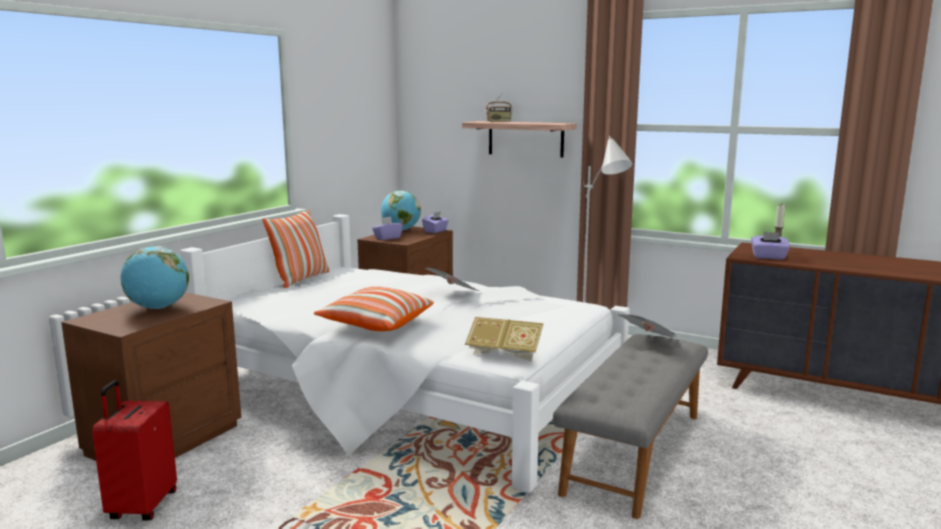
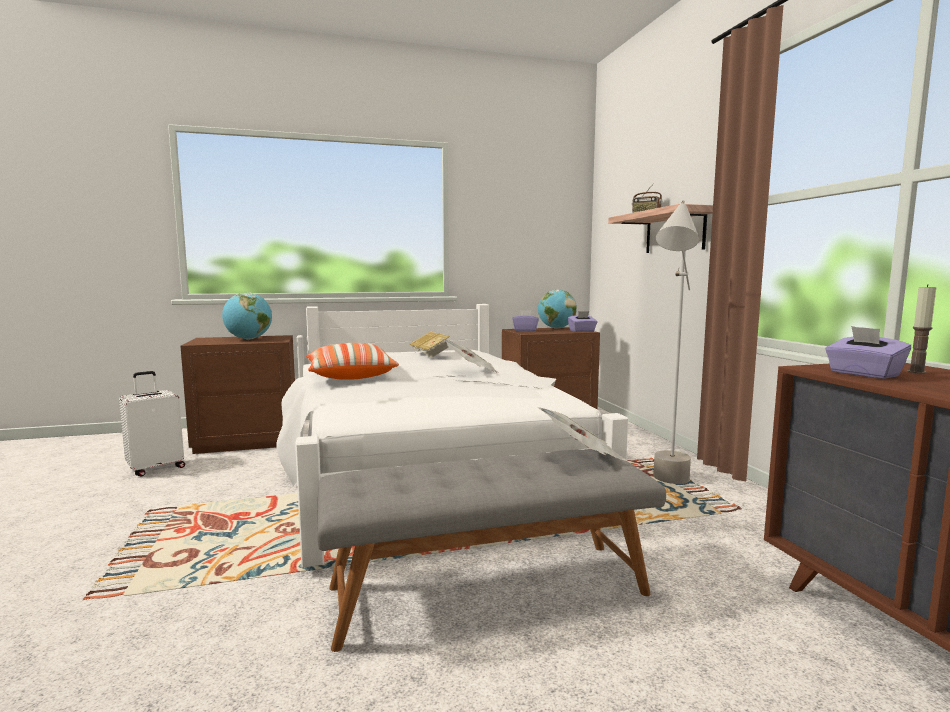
camera: 45 degrees right, 5 degrees down
(141, 506) = (156, 468): red suitcase -> white suitcase
(300, 279) = (419, 351): pillow -> none
(504, 353) = (360, 413): book -> book (430, 355)

